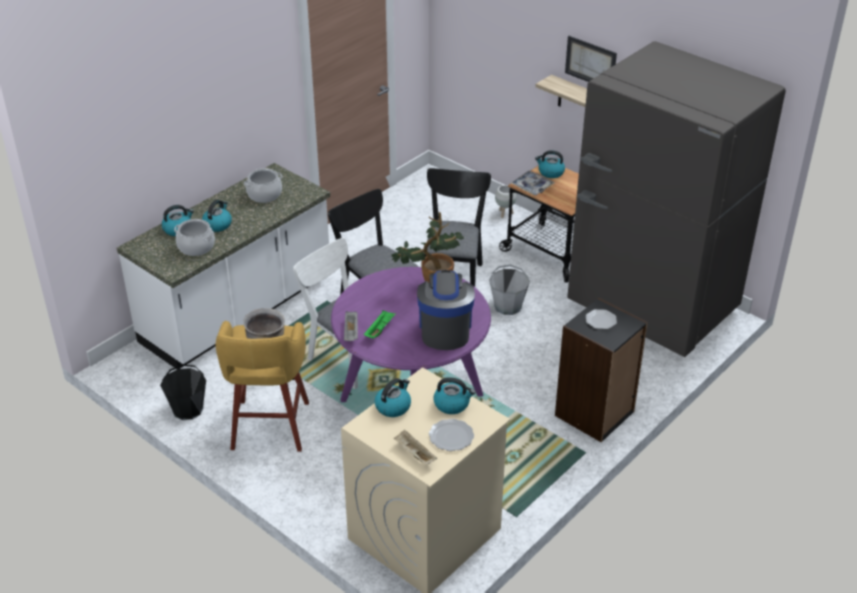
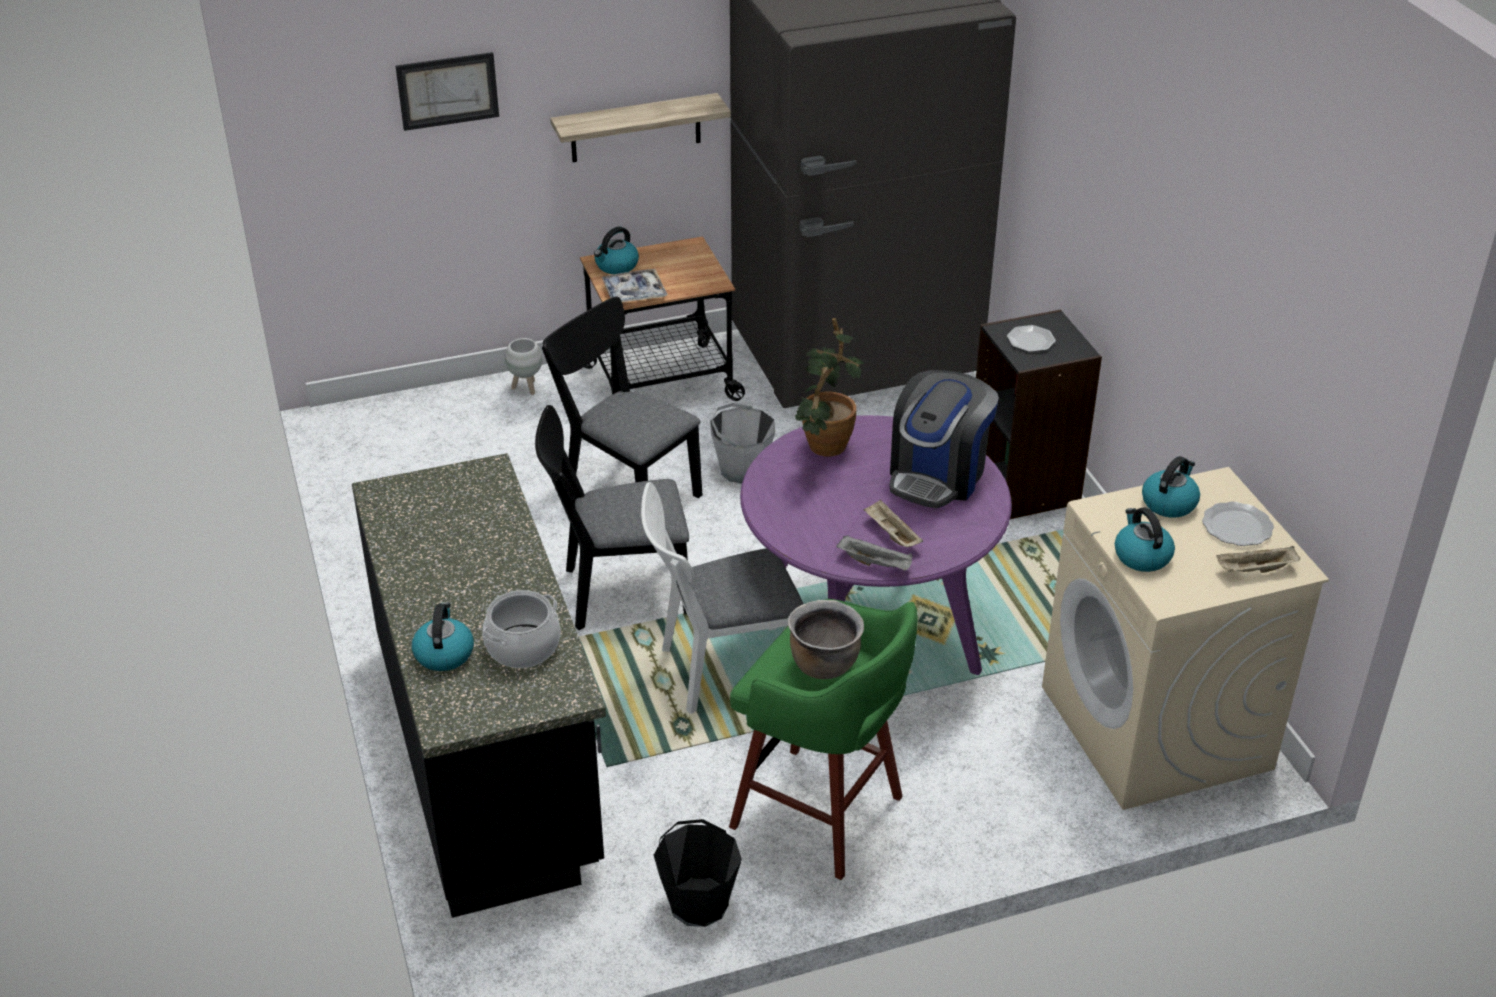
camera: 60 degrees left, 0 degrees up
(217, 224) = (478, 602): kettle -> none
(238, 311) = (490, 755): white counter -> black counter
(264, 195) = (442, 523): cooking pot -> none
(269, 428) = (821, 815): yellow stool -> green stool
(379, 330) = (891, 534): green tray -> beige tray
(445, 329) = (938, 475): coffee machine -> coffee machine turned 90 degrees counterclockwise
(590, 62) = (622, 62): picture -> picture (447, 90)

